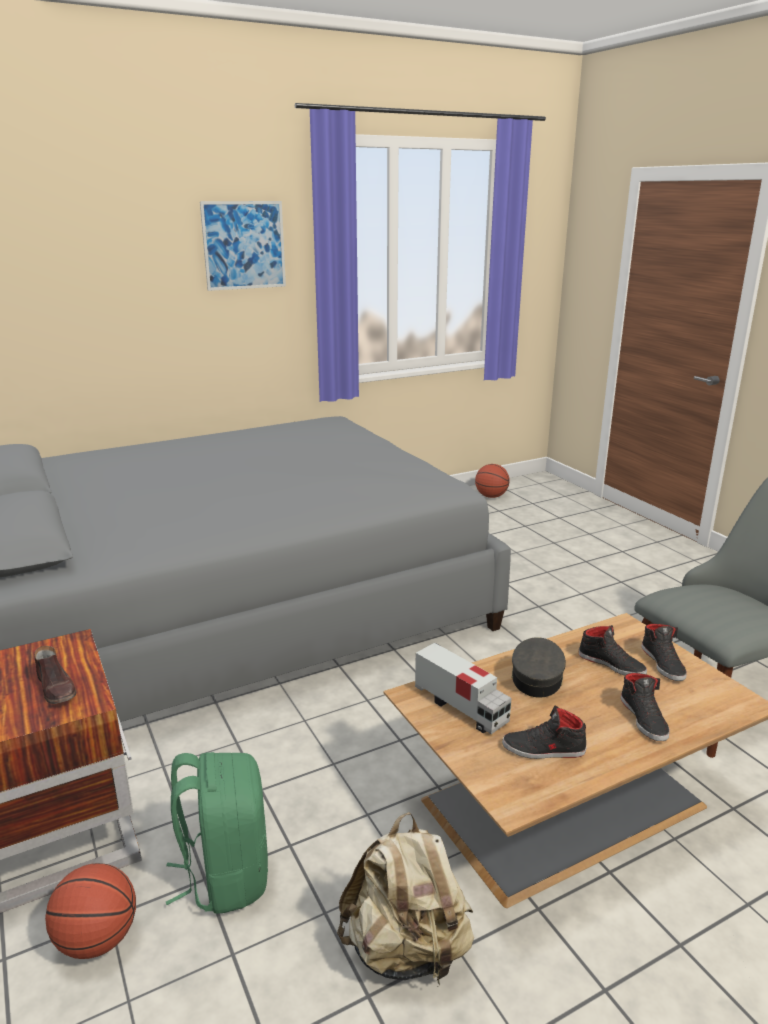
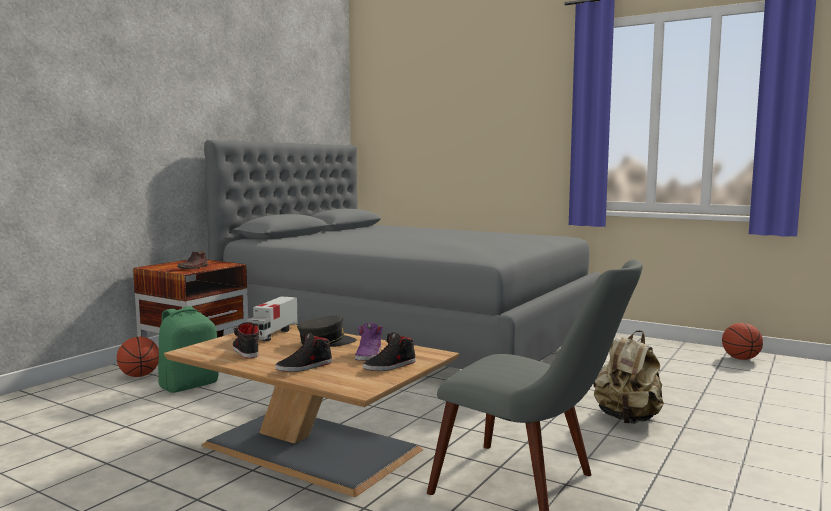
camera: 60 degrees right, 15 degrees down
(244, 245) = (530, 104): picture -> none
(406, 949) = (158, 428): beige backpack -> beige backpack (628, 419)
(611, 664) = (369, 355): black shoe -> purple shoe

